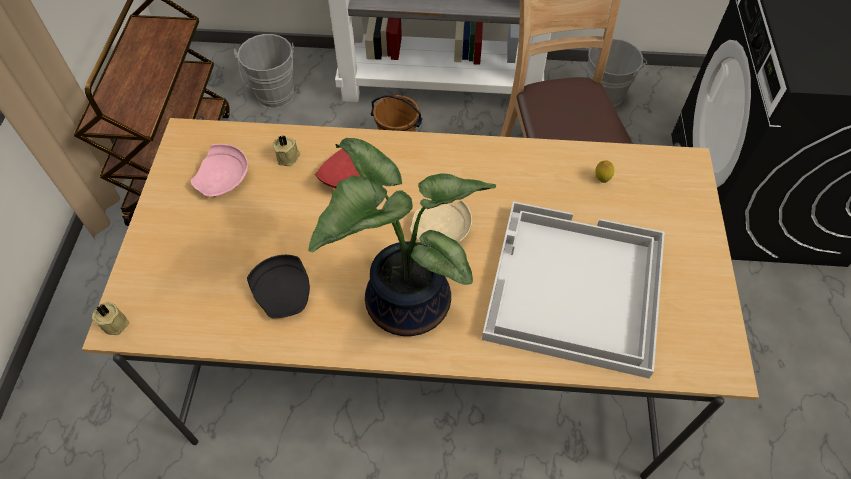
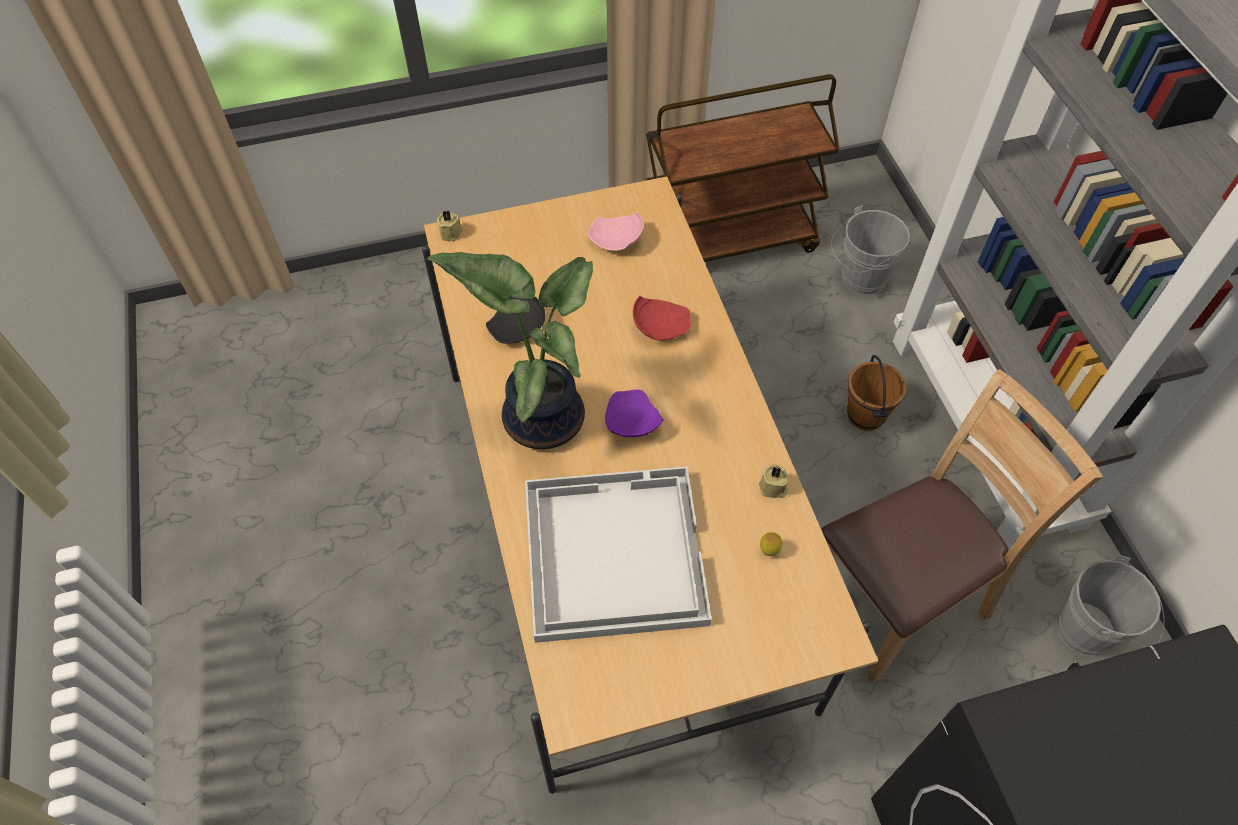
camera: 70 degrees right, 0 degrees up
(288, 157) = (663, 275): beige candle -> beige candle (773, 488)
(442, 233) = (631, 423): beige plate -> purple plate

